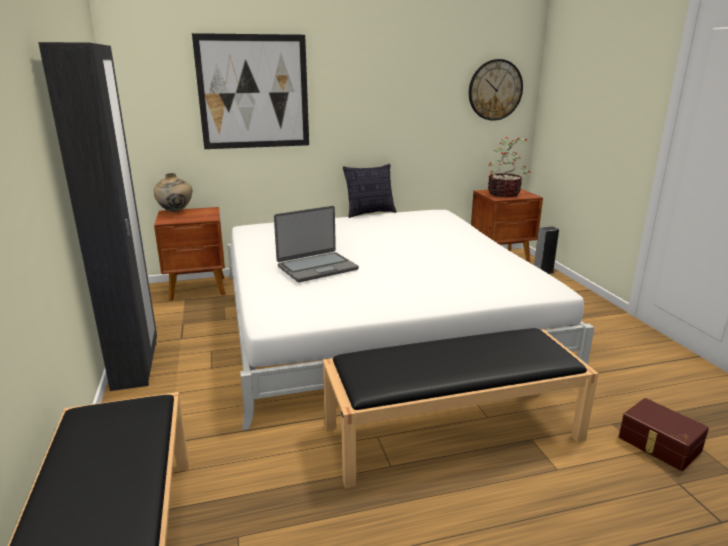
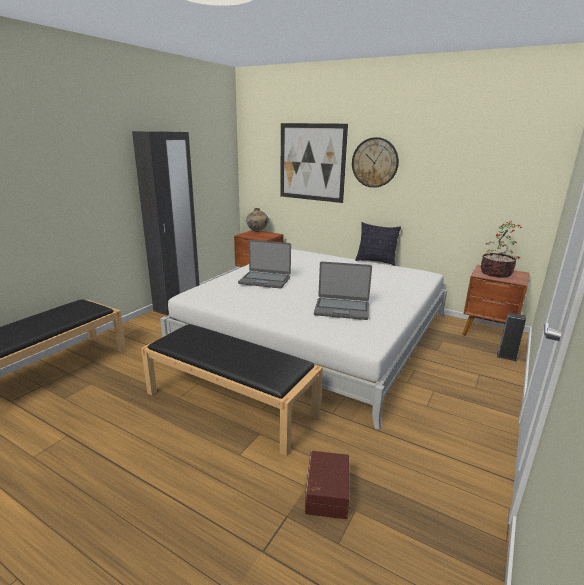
camera: 45 degrees right, 0 degrees up
(459, 267) = (342, 309): none -> laptop
(495, 90) = (512, 175): wall clock -> wall clock (375, 162)

